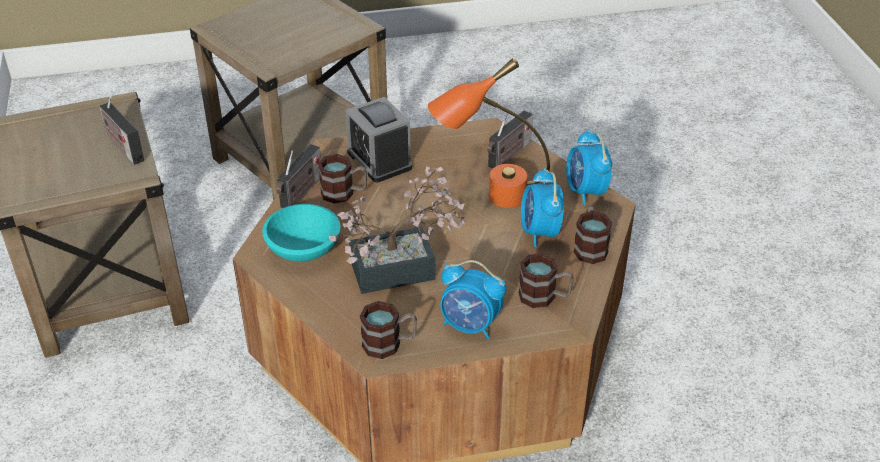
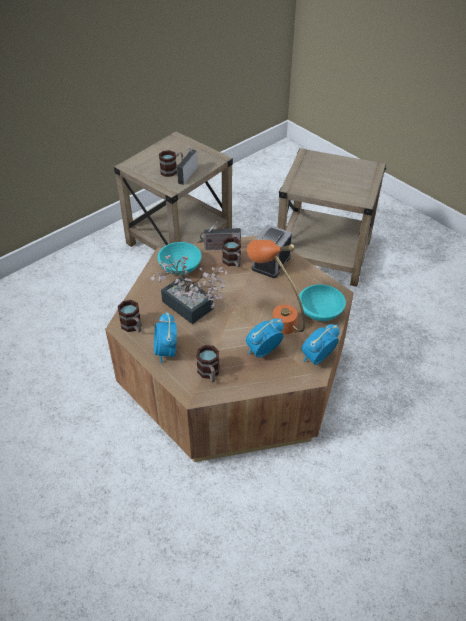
camera: 60 degrees right, 5 degrees up
(508, 156) = (320, 311): radio -> turquoise bowl
(589, 246) = (267, 378): mug -> mug (172, 170)

